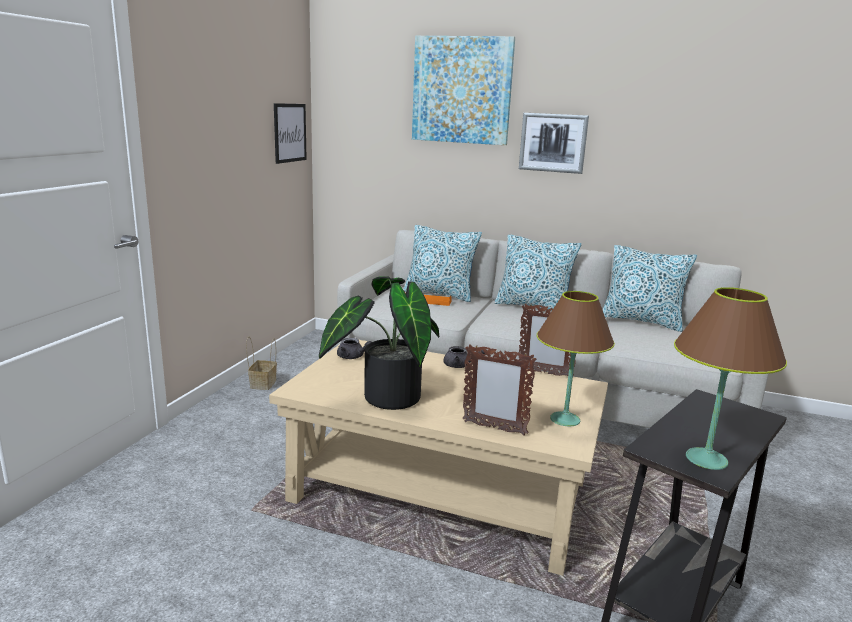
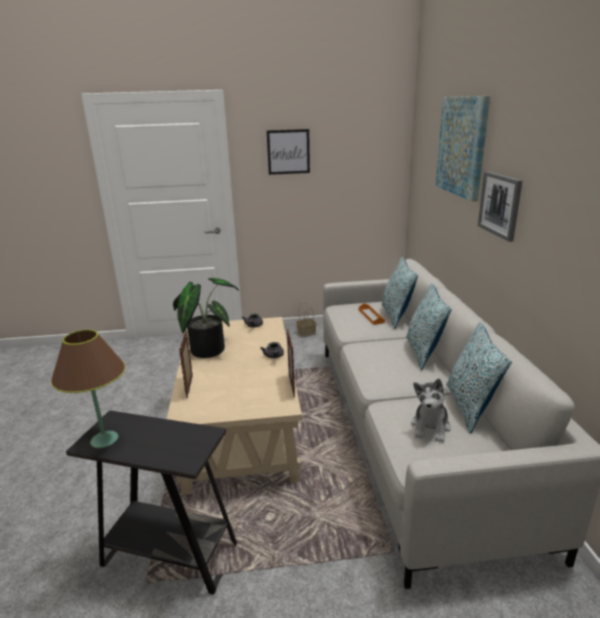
camera: 65 degrees right, 5 degrees up
(290, 133) = (377, 173): picture -> picture (288, 152)
(565, 419) = (219, 407): brown table lamp -> none
(667, 339) = (430, 427): none -> plush toy

